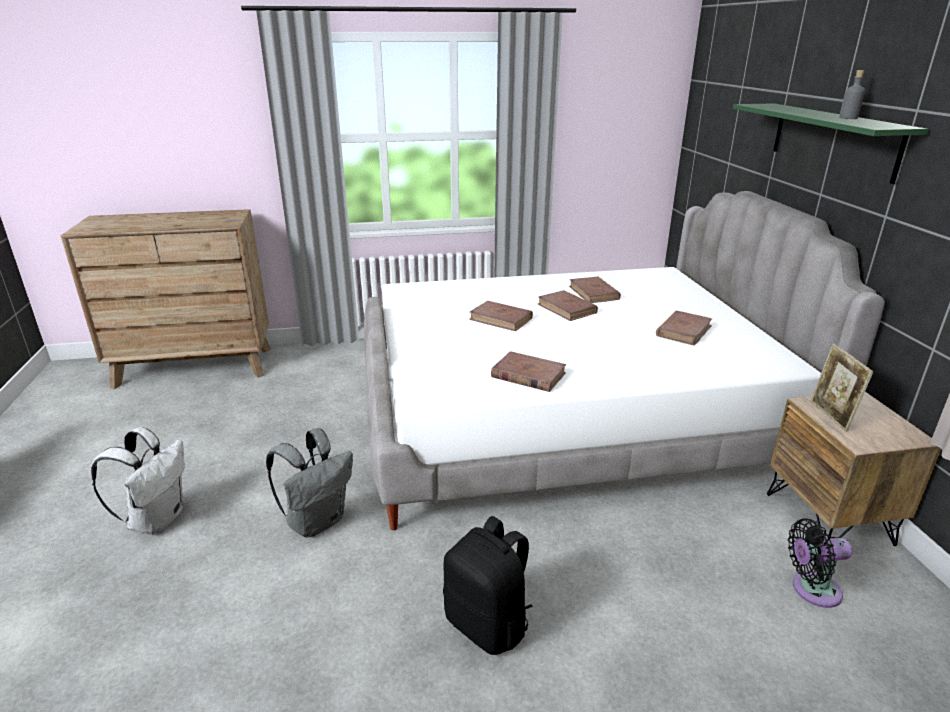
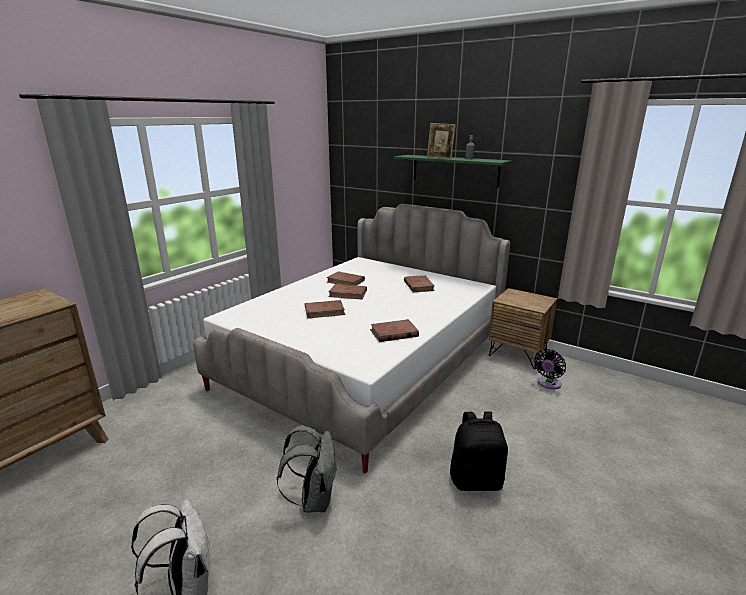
camera: 45 degrees left, 5 degrees down
(831, 416) = (515, 302): picture frame -> picture frame (440, 158)

